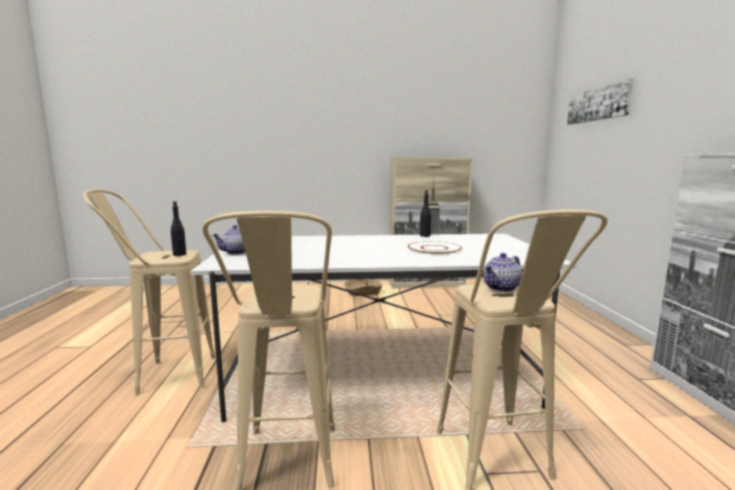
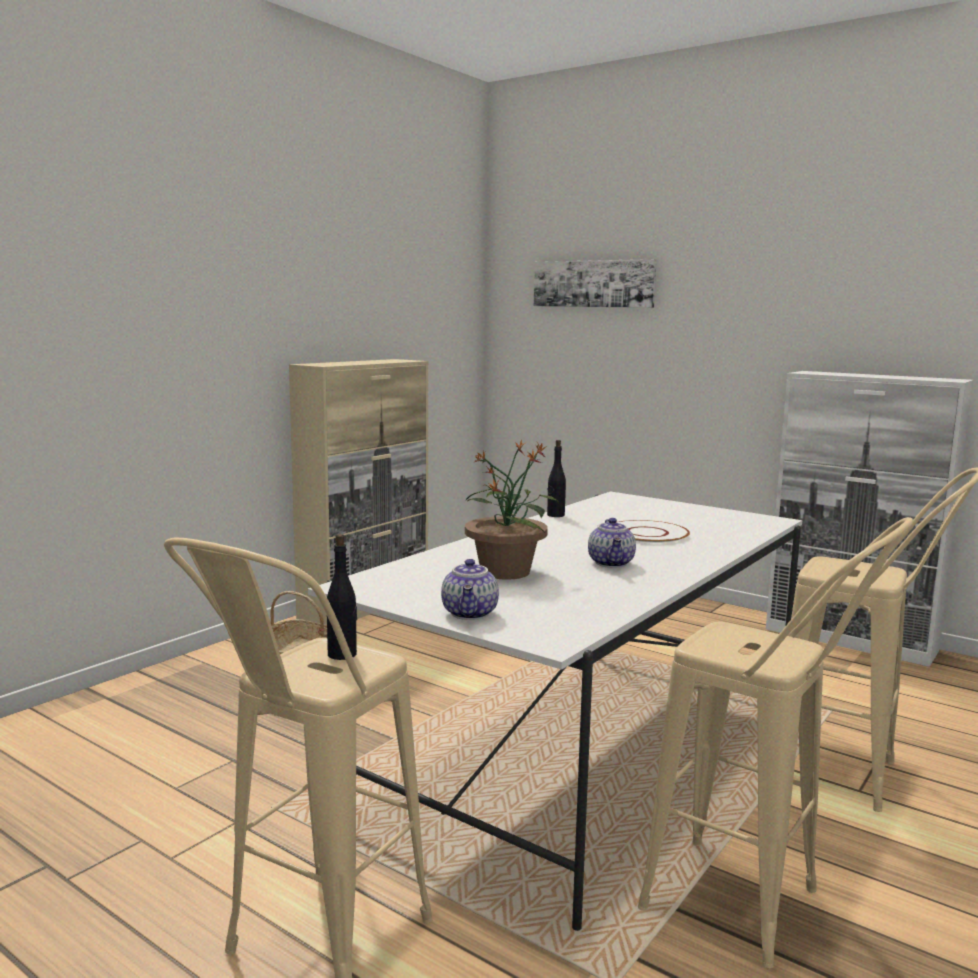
camera: 50 degrees left, 0 degrees up
(308, 246) = (505, 571): none -> potted plant
(502, 288) = (834, 565): teapot -> teapot (612, 563)

